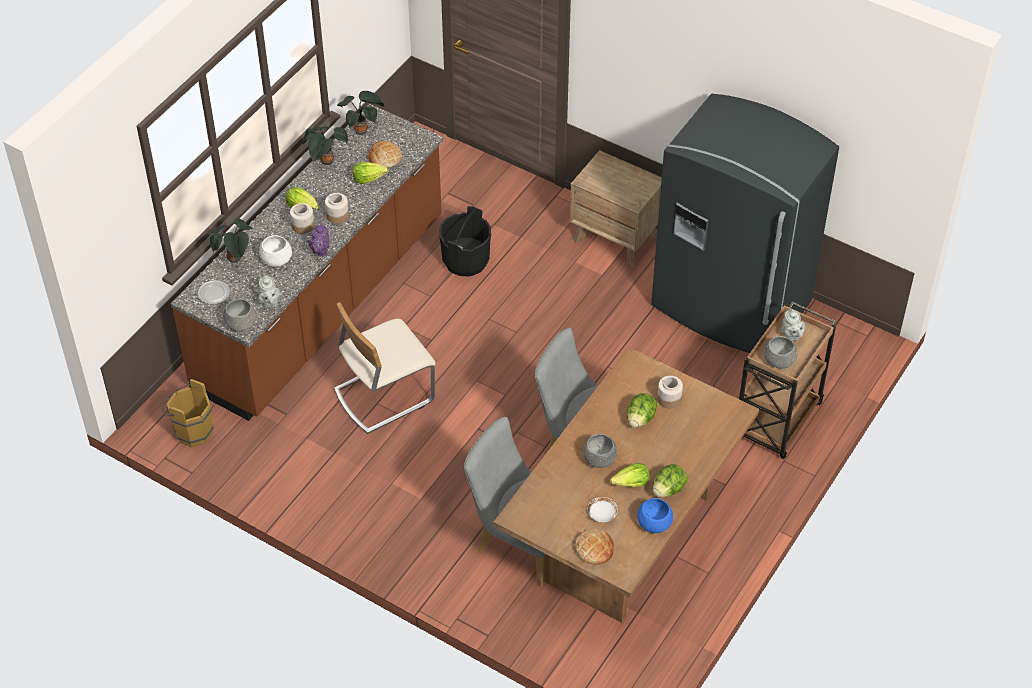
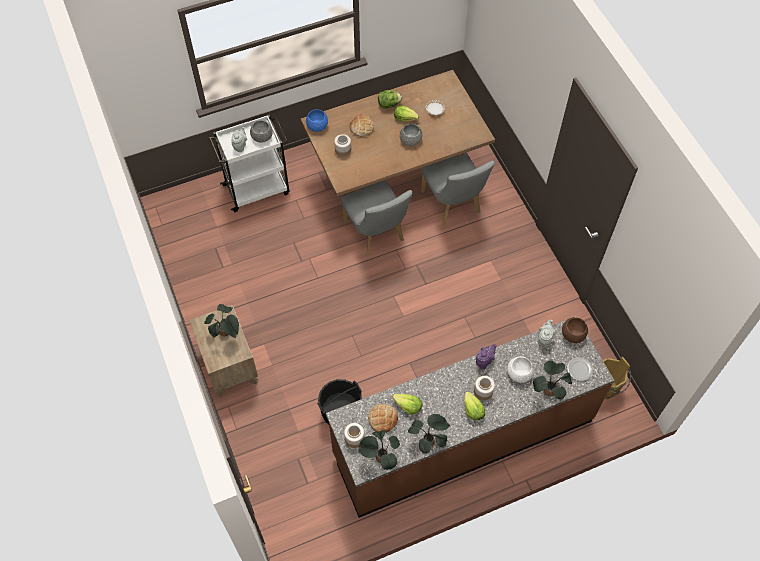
camera: 145 degrees left, 10 degrees up
(241, 323) = (573, 334): grey bowl -> brown bowl
(337, 215) = (453, 385): jar -> jar (354, 438)
(383, 395) = (467, 340): beige chair -> none
(594, 549) = (453, 97): bread -> bread (361, 127)
(618, 187) = (225, 333): none -> potted plant
(640, 418) = (369, 148): lettuce -> none
(654, 522) = (411, 93): blue bowl -> blue bowl (317, 126)
(729, 307) = (210, 272): grey fridge -> none
(777, 422) = (257, 189): brown cart -> white cart

